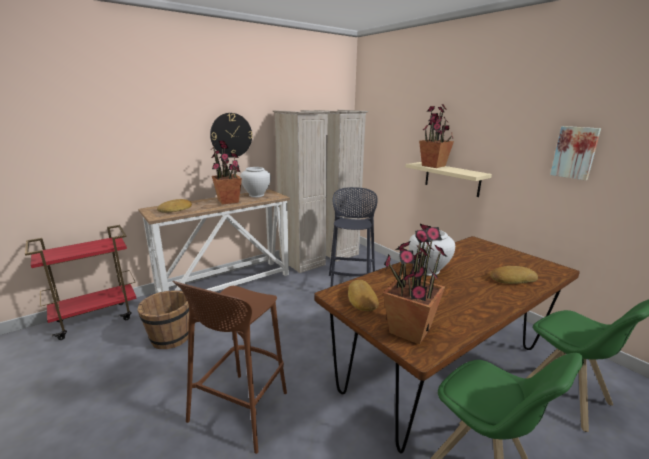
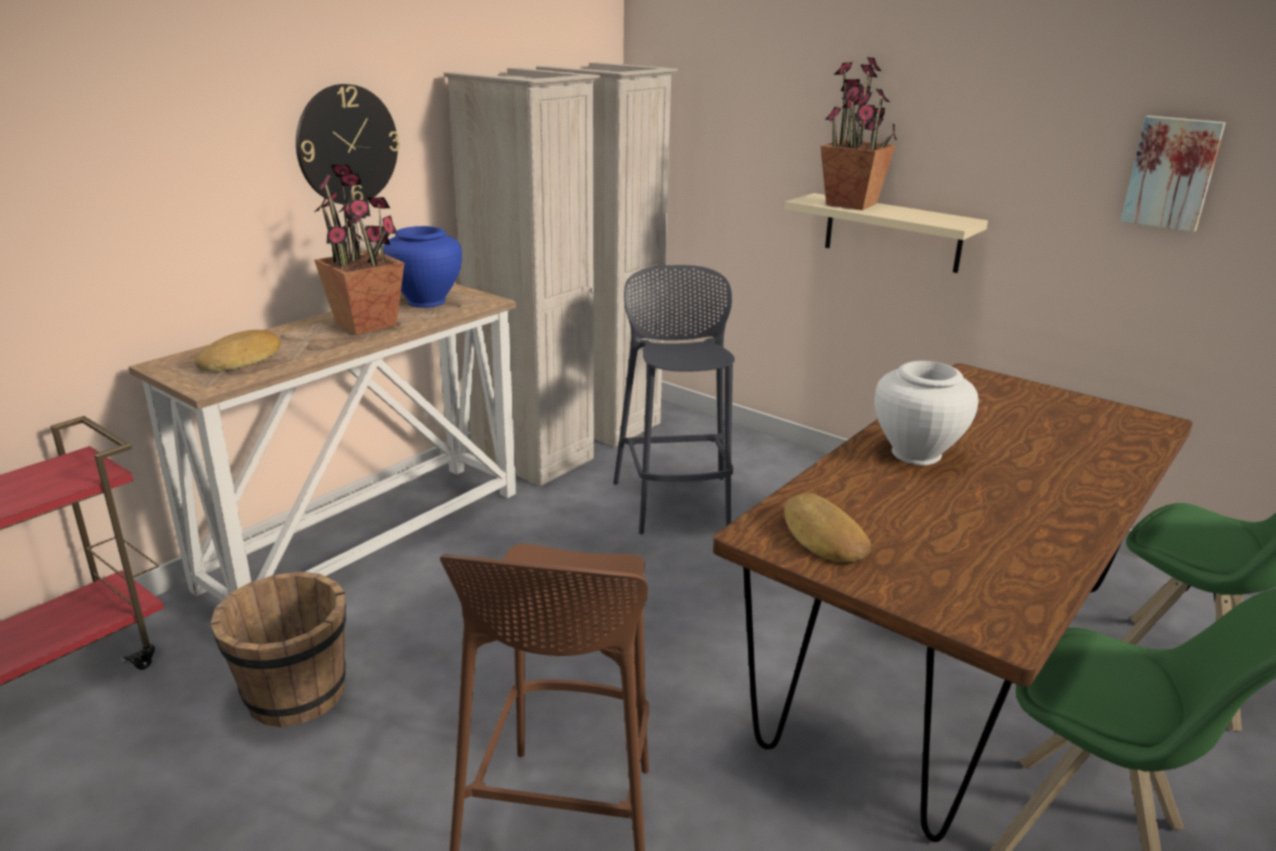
camera: 15 degrees left, 5 degrees up
(256, 195) = (426, 301): white vase -> blue vase
(409, 330) = (956, 590): potted plant -> none
(512, 279) = (1083, 453): bread -> none

